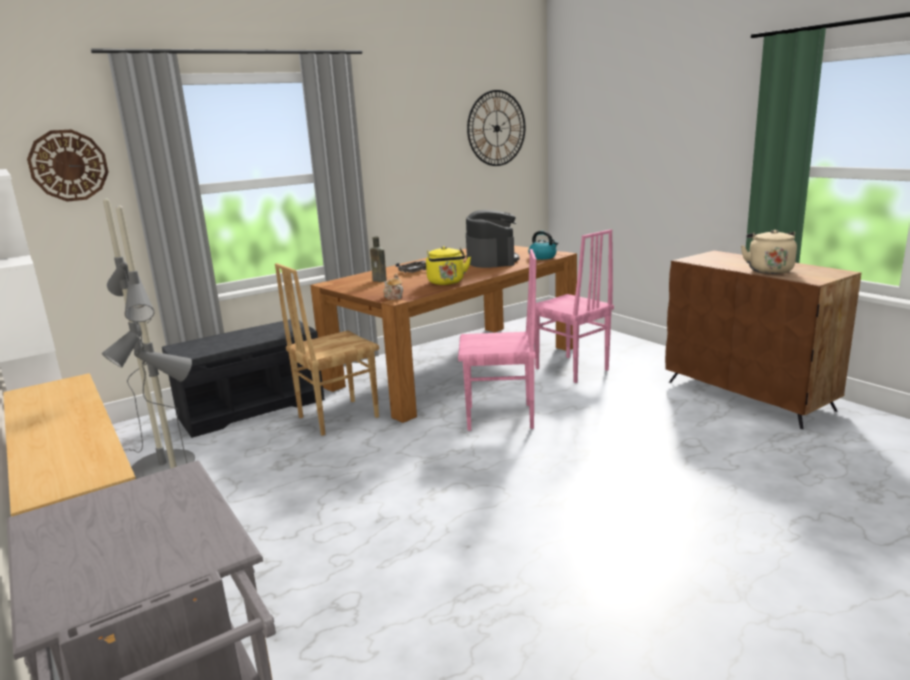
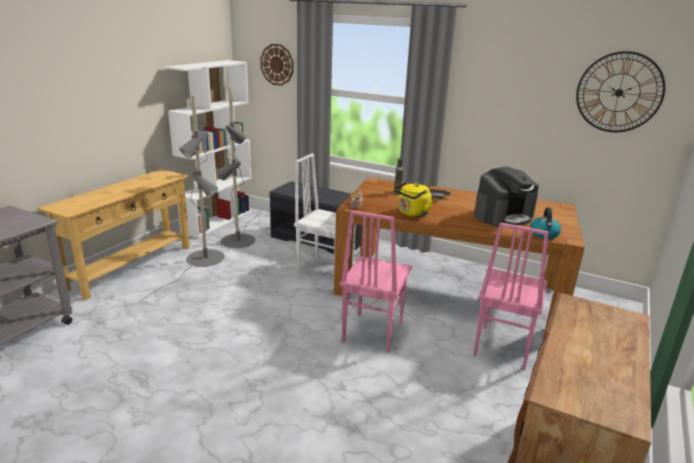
camera: 60 degrees right, 5 degrees up
(337, 417) = (325, 269): brown chair -> white chair
(500, 418) = (371, 332): pink chair -> pink chair turned 45 degrees clockwise
(768, 270) = (574, 358): beige kettle -> none

